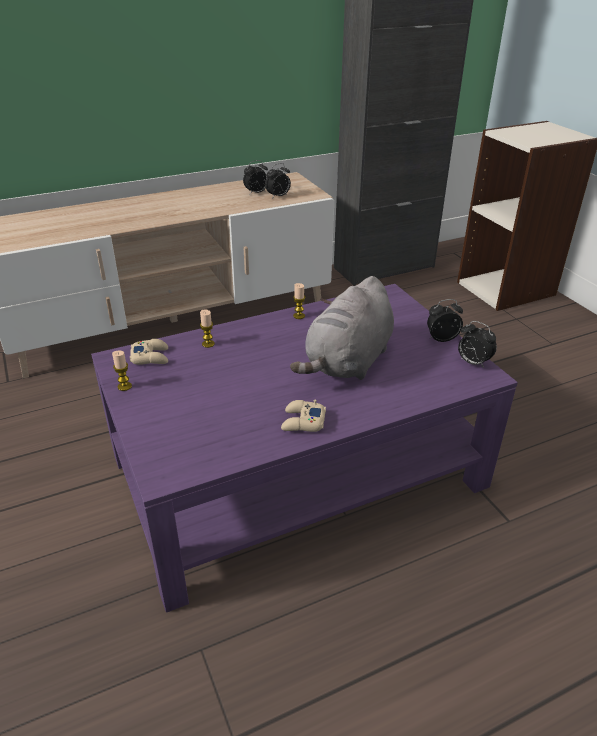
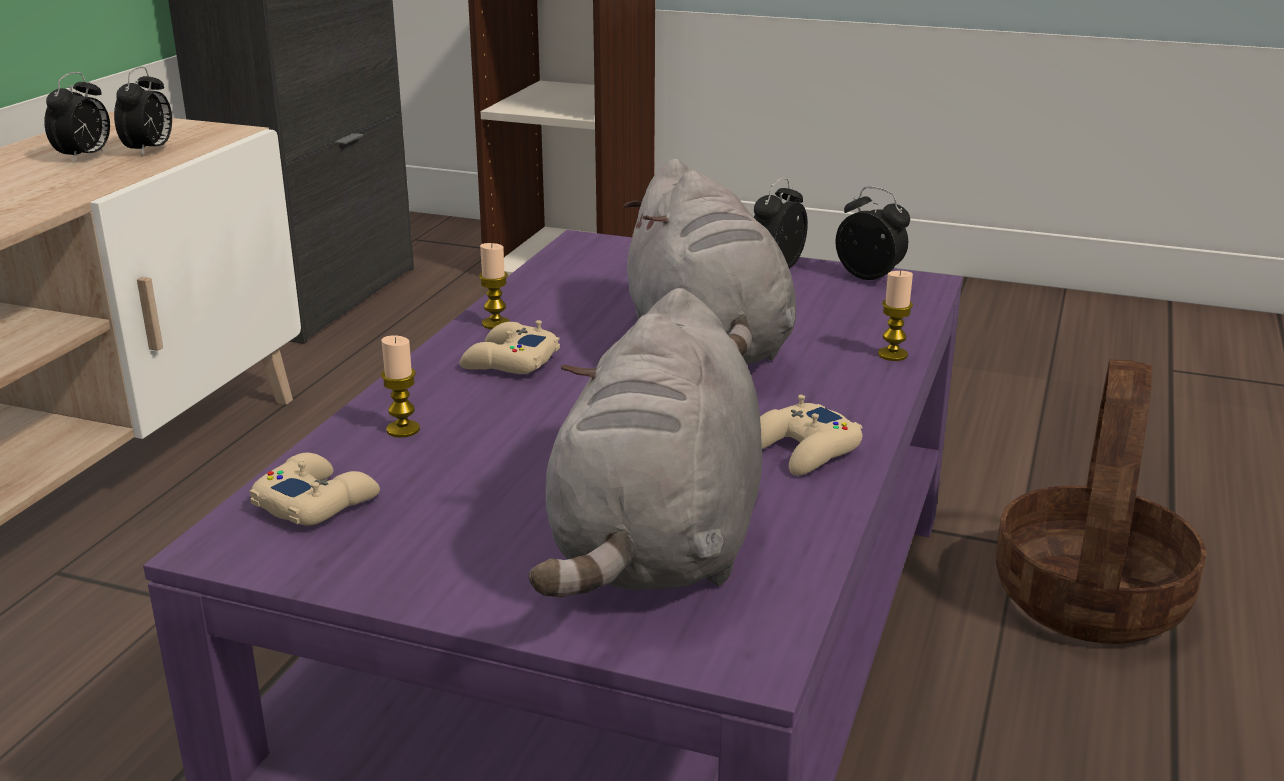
camera: 45 degrees left, 10 degrees down
(124, 386) = (359, 573): candle -> candle (892, 355)
(203, 427) = (659, 545): none -> grey plush toy
(277, 334) = (509, 362): none -> beige game controller
(472, 362) = (871, 278): alarm clock -> alarm clock turned 135 degrees counterclockwise
(505, 563) = (1091, 598): none -> basket

